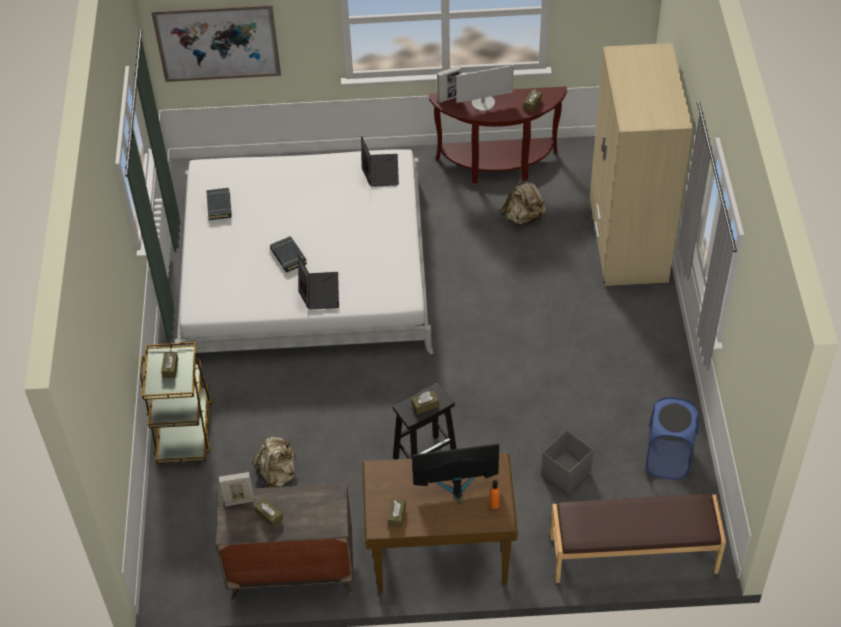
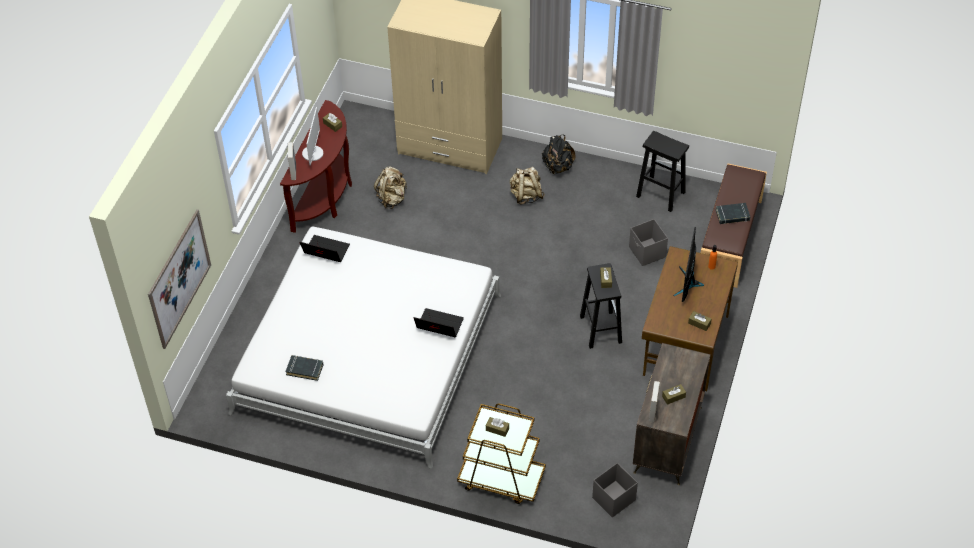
camera: 70 degrees left, 0 degrees up
(191, 540) = (613, 499): none -> grey storage box
(278, 475) = (574, 426): beige backpack -> beige backpack (526, 195)
(288, 256) = (390, 336): black book -> black book (732, 215)
(654, 346) = (558, 167): none -> black backpack
(667, 459) = (660, 194): blue laundry basket -> black stool

